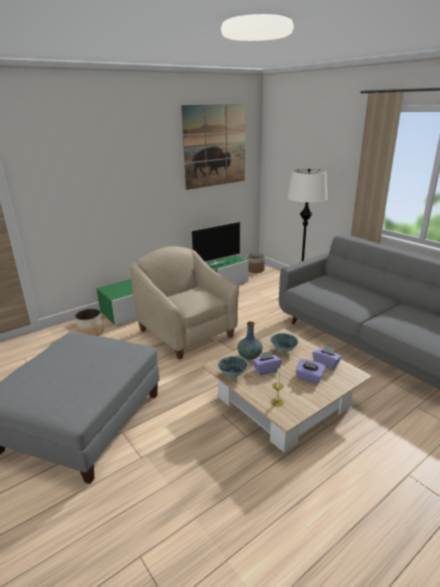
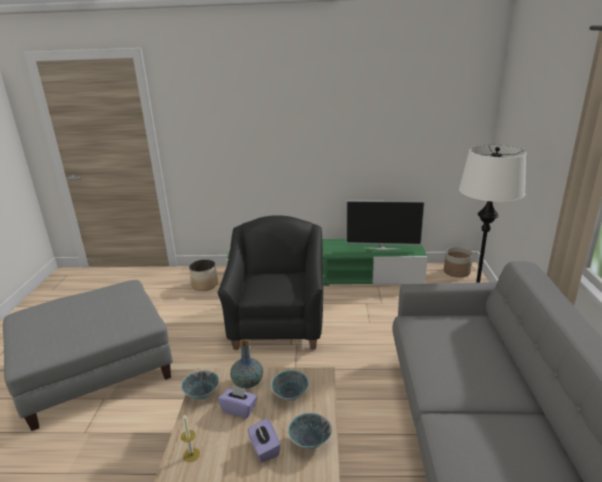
camera: 40 degrees right, 0 degrees up
(187, 333) = (278, 323): beige armchair -> black armchair
(215, 146) = (412, 95): picture -> none
(326, 364) = (310, 443): purple tissue box -> bowl

